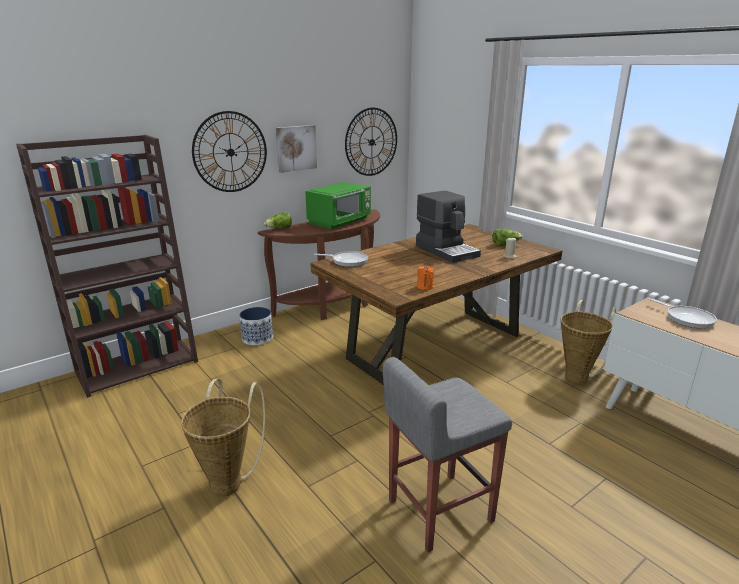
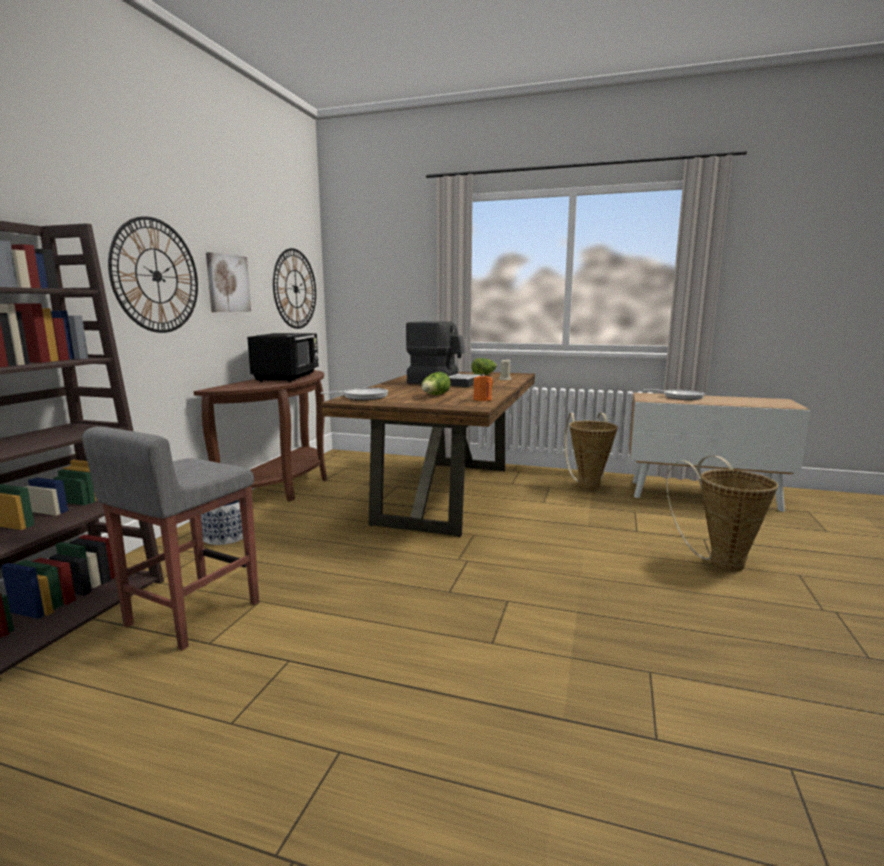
camera: 35 degrees left, 10 degrees down
(229, 481) = (392, 680): basket -> basket (720, 561)
(279, 229) = (221, 387): lettuce -> lettuce (435, 395)
(340, 222) = (288, 377): green microwave -> black microwave
(438, 511) = (636, 608): grey stool -> grey stool (191, 614)

